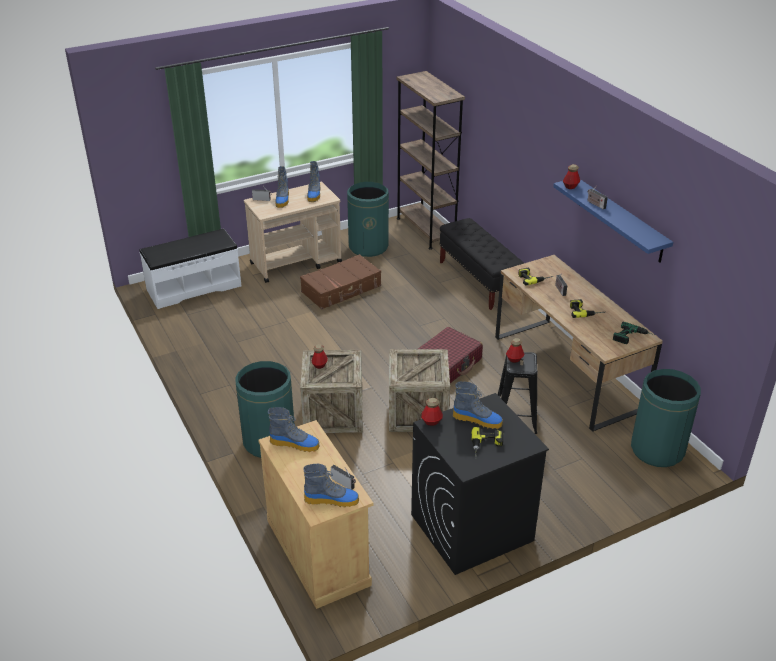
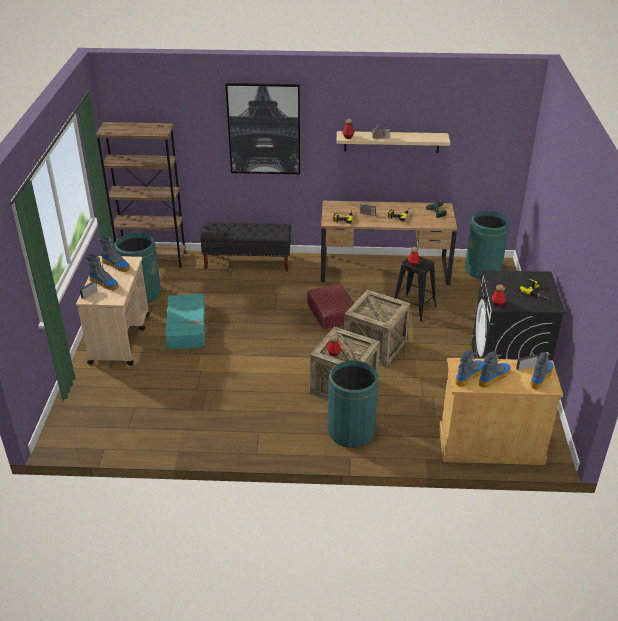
camera: 60 degrees left, 0 degrees up
(193, 287) = (88, 411): white bench -> none
(341, 289) = (187, 328): brown suitcase -> turquoise suitcase
(478, 420) = (507, 286): boot -> boot (494, 377)
(524, 140) = (264, 129): none -> picture
(620, 220) = (391, 142): blue shelf -> beige shelf

